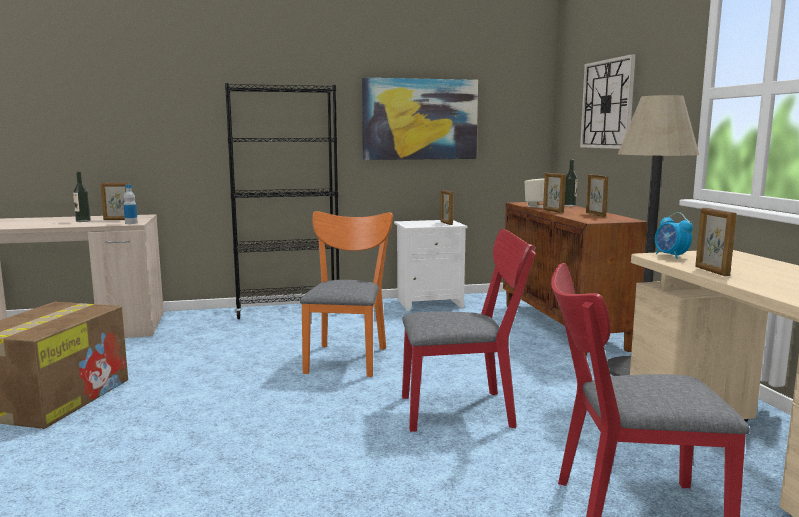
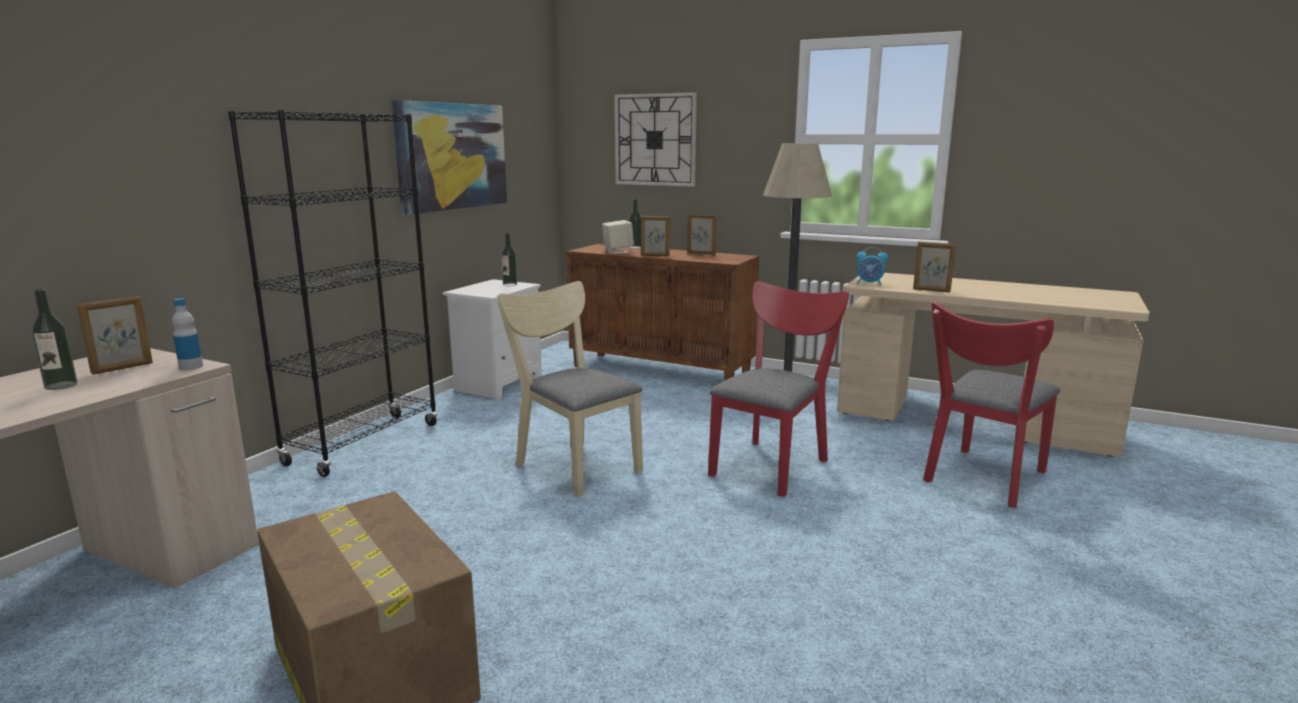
camera: 50 degrees left, 5 degrees up
(347, 357) = (573, 464): orange chair -> beige chair
(446, 223) = (510, 285): picture frame -> bottle

